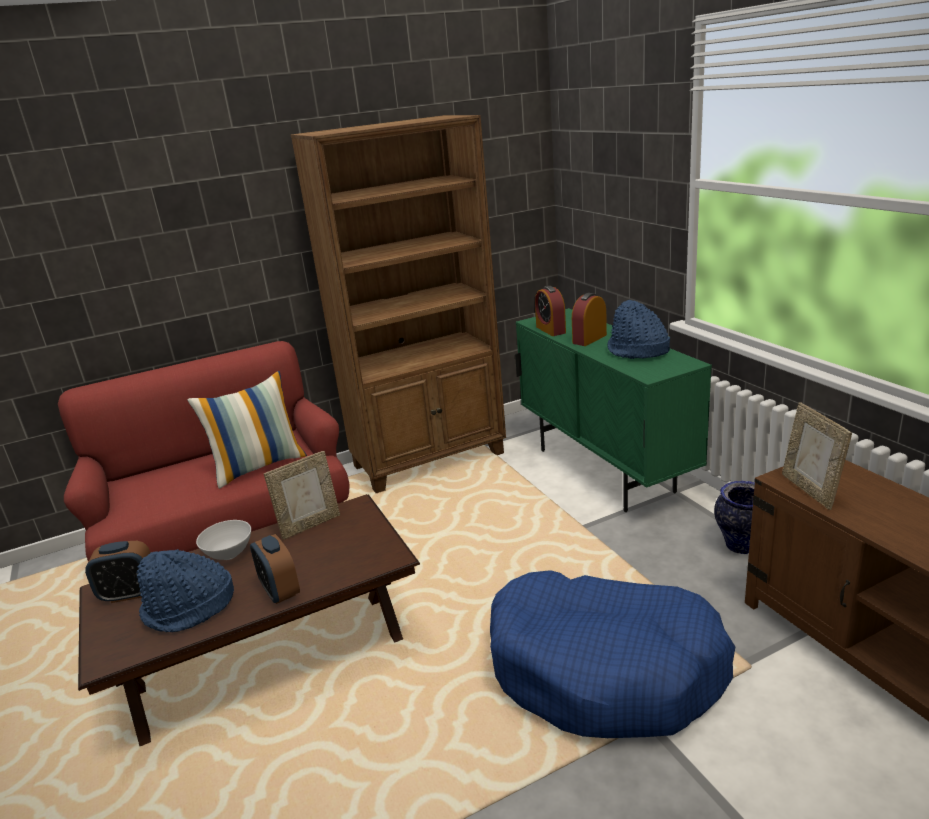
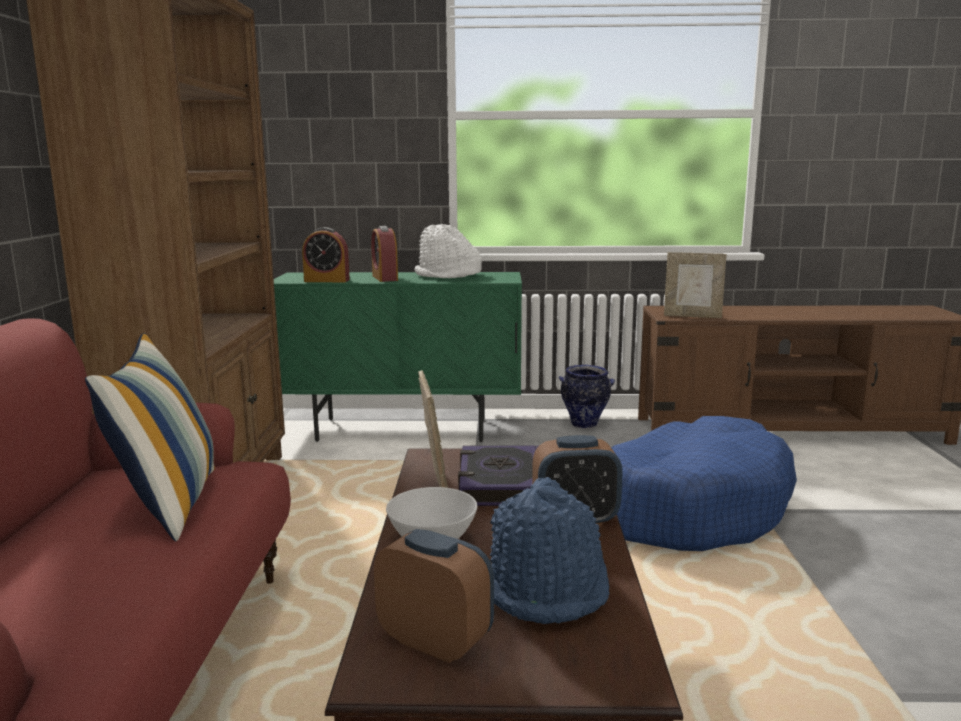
camera: 65 degrees left, 10 degrees down
(129, 594) = (435, 642): alarm clock -> alarm clock turned 75 degrees counterclockwise
(324, 546) = (501, 484): none -> book
(637, 351) = (448, 275): blue hat -> white hat

